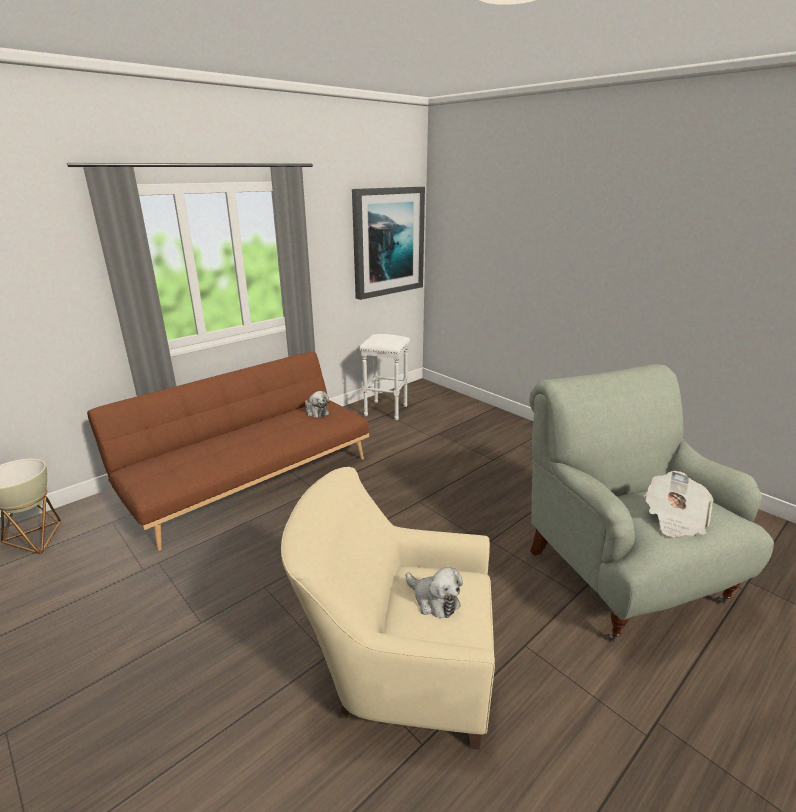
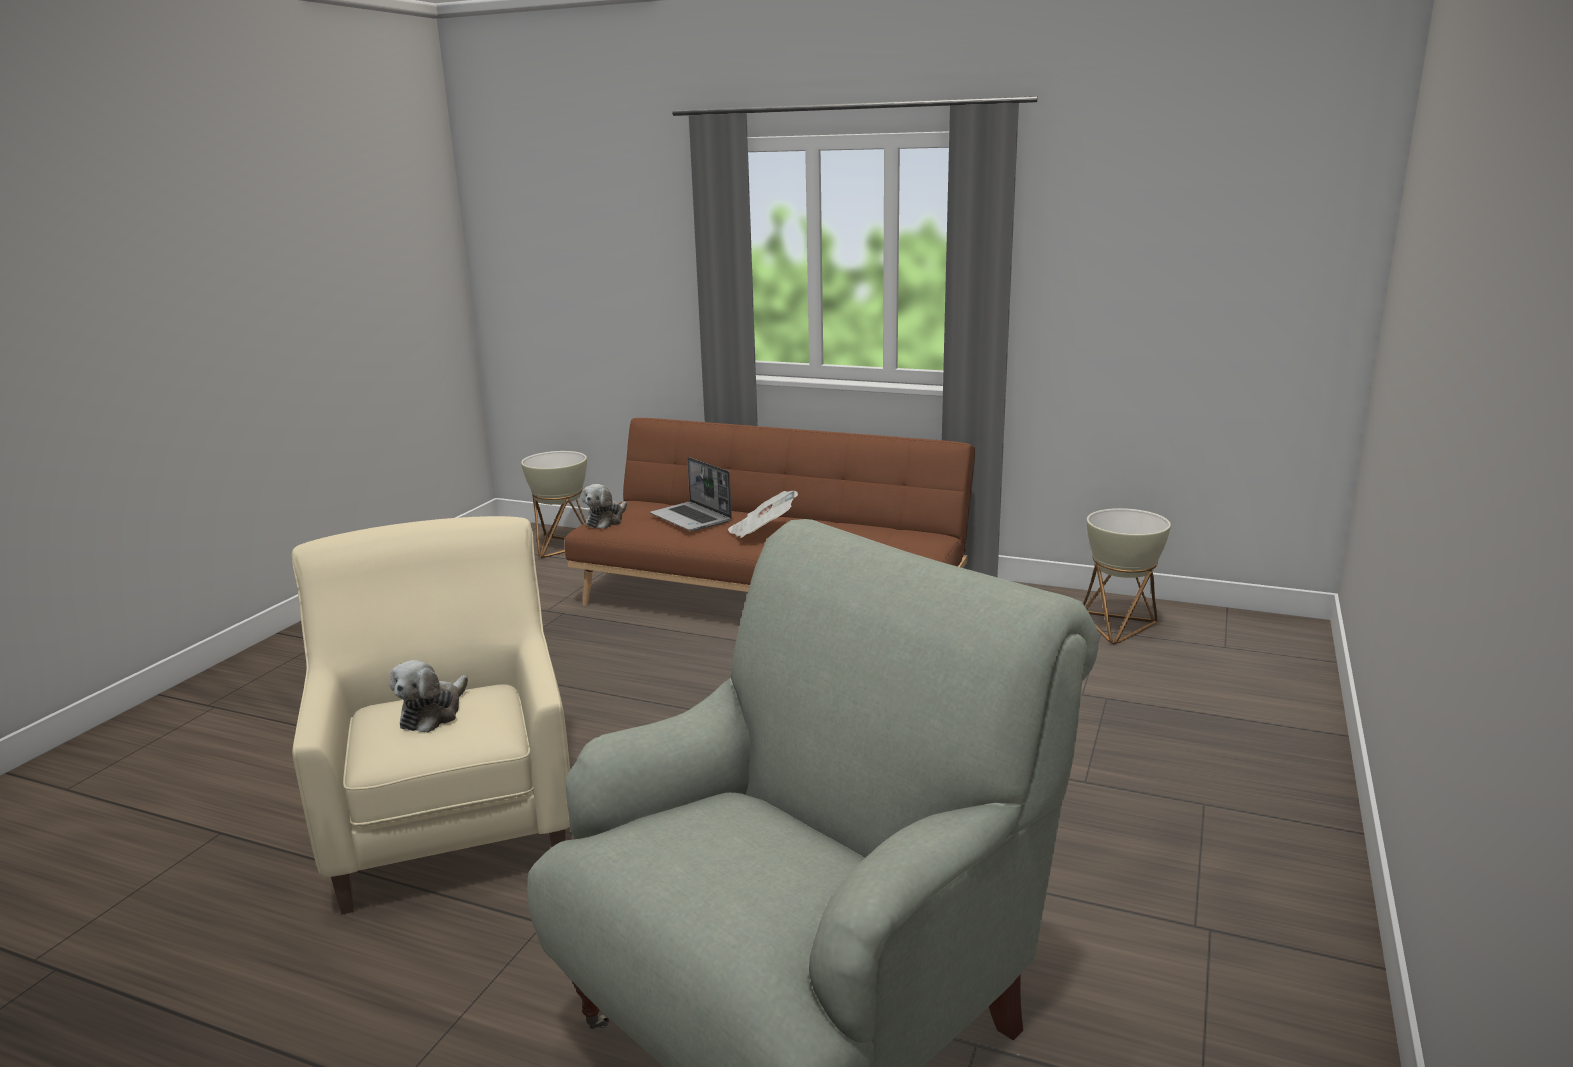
camera: 65 degrees right, 5 degrees down
(204, 453) = (692, 518): none -> laptop
(316, 412) = (889, 539): plush toy -> plush toy (606, 520)
(387, 242) = (1248, 264): picture -> none
(387, 410) = (1119, 627): white stool -> planter
(674, 519) = (686, 855): newspaper -> newspaper (762, 532)

